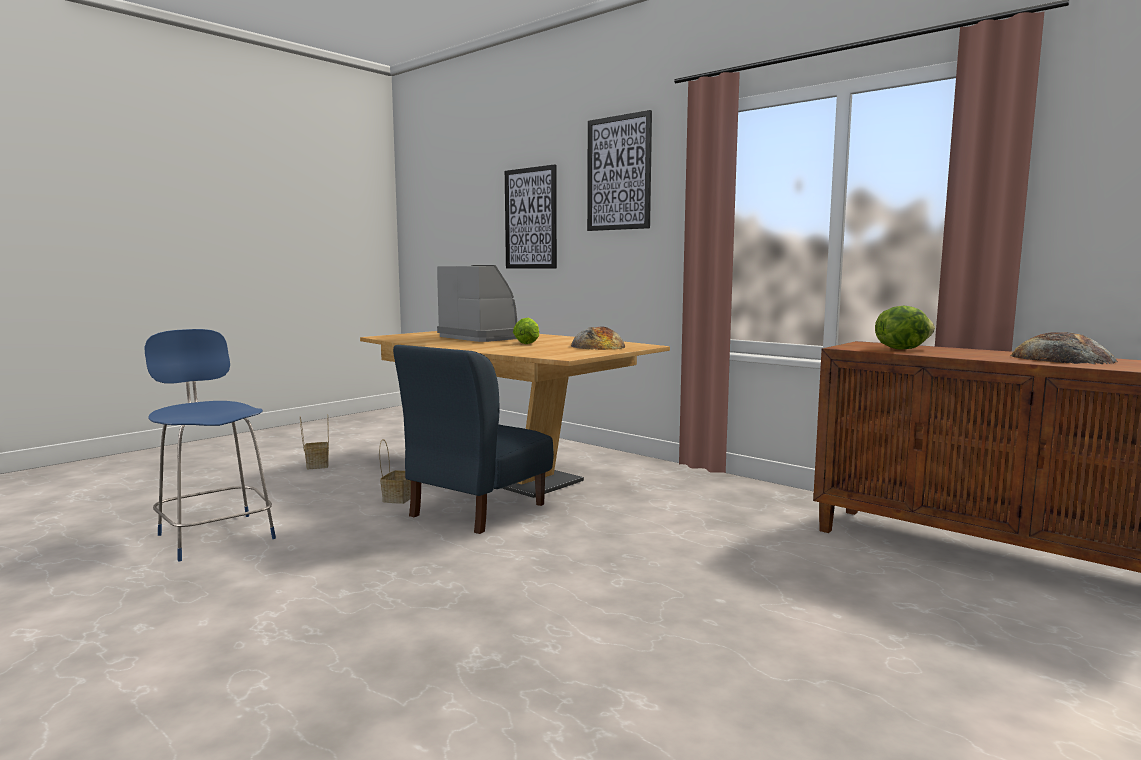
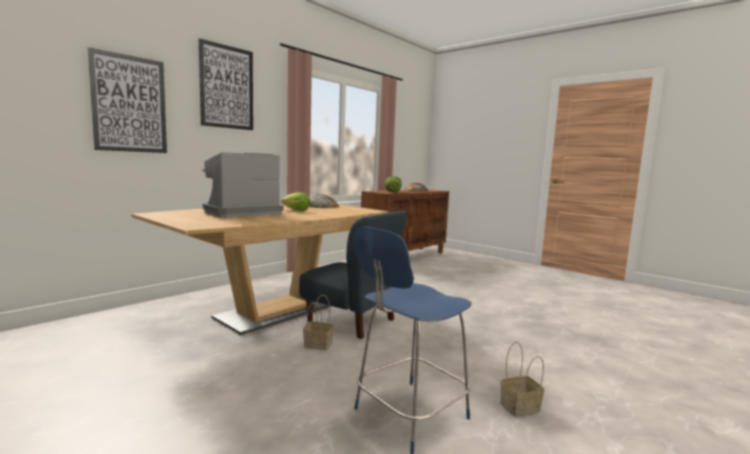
camera: 90 degrees left, 0 degrees up
(316, 465) = (168, 399): basket -> basket (519, 408)

